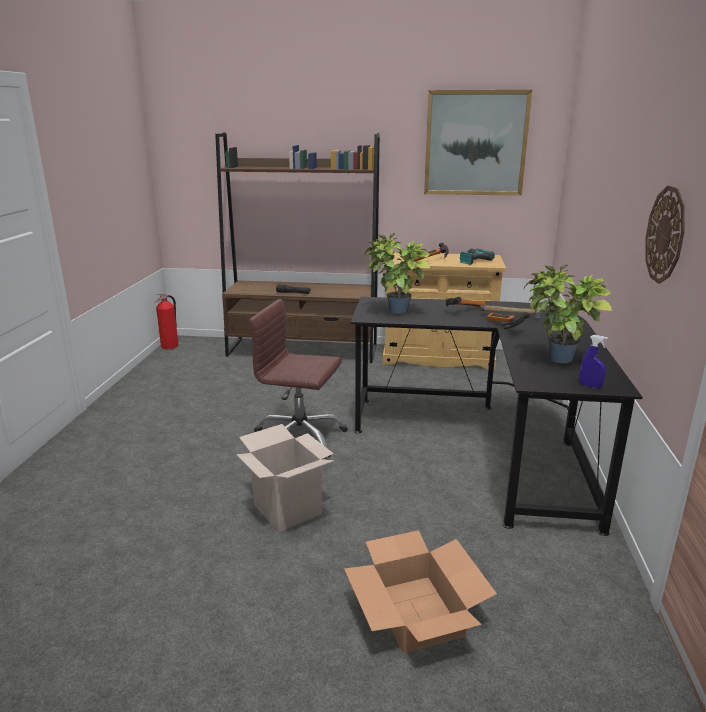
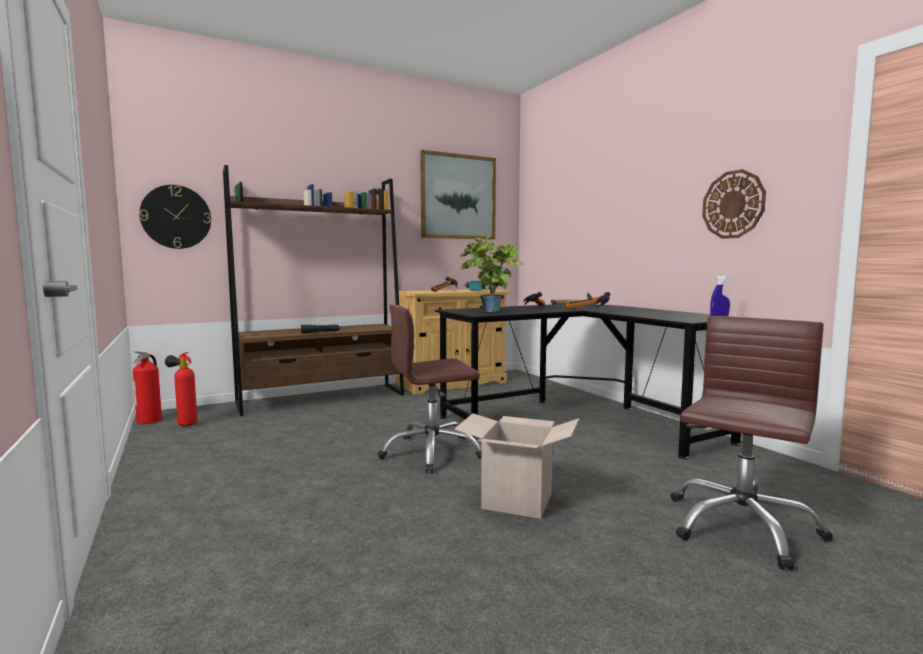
camera: 35 degrees left, 15 degrees down
(184, 356) = (184, 424): none -> fire extinguisher
(191, 177) = (176, 217): none -> wall clock
(416, 613) = (740, 526): cardboard box -> brown office chair
(555, 361) = (666, 314): potted plant -> none

